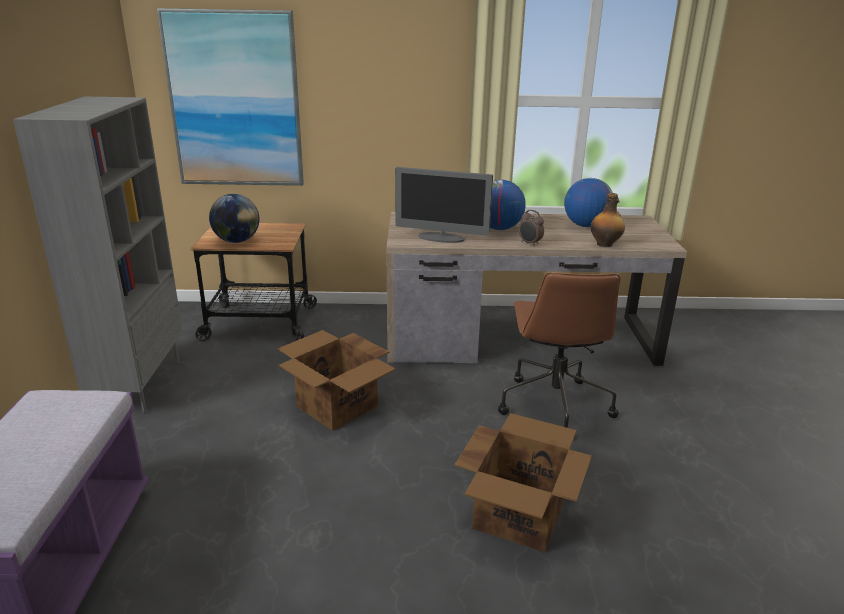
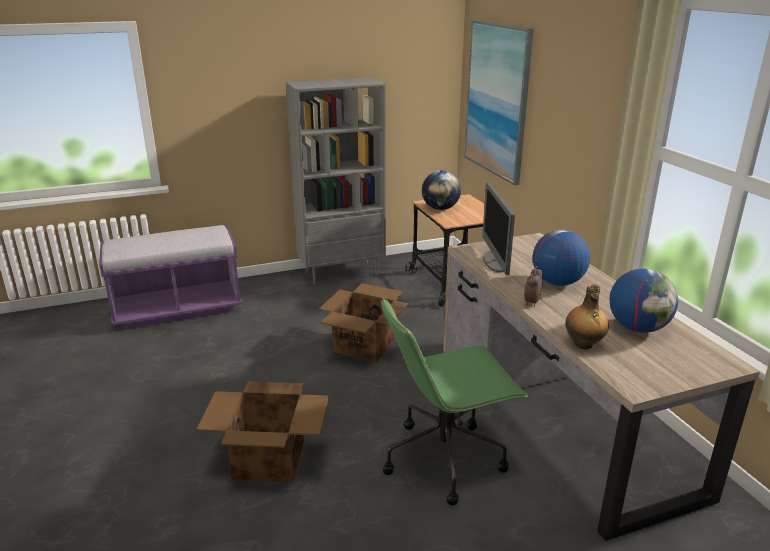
camera: 70 degrees right, 0 degrees up
(554, 405) = (446, 458): brown office chair -> green office chair

